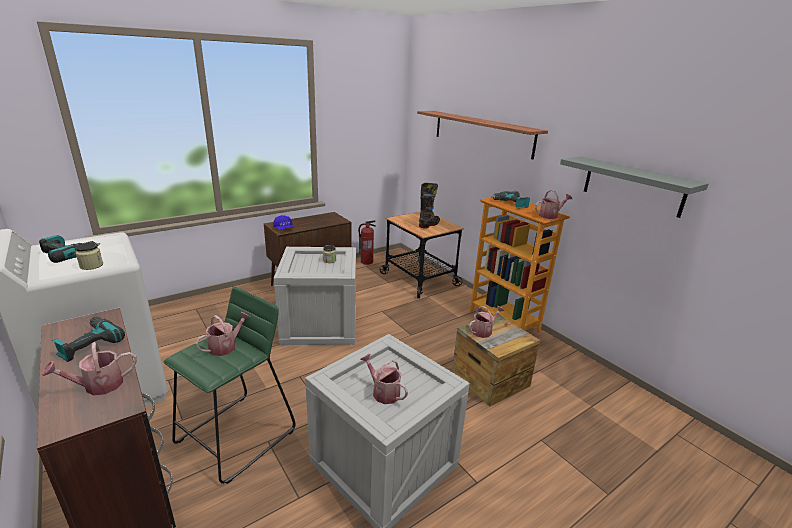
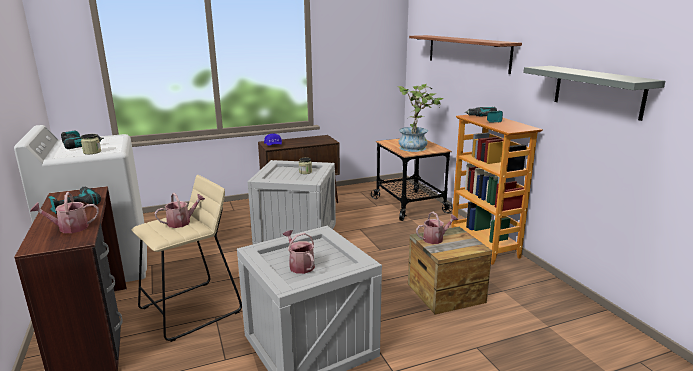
camera: 15 degrees right, 5 degrees down
(236, 436) = (191, 310): green stool -> beige stool
(367, 262) = (362, 188): fire extinguisher -> none
(429, 225) = (416, 147): black boot -> potted plant
(550, 215) = (520, 128): watering can -> none

